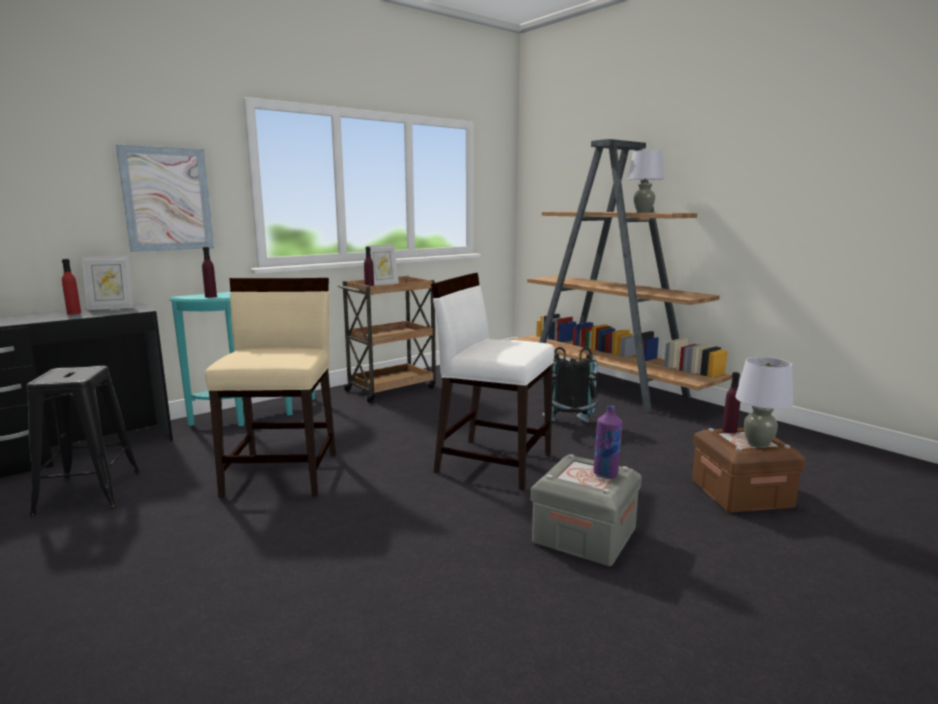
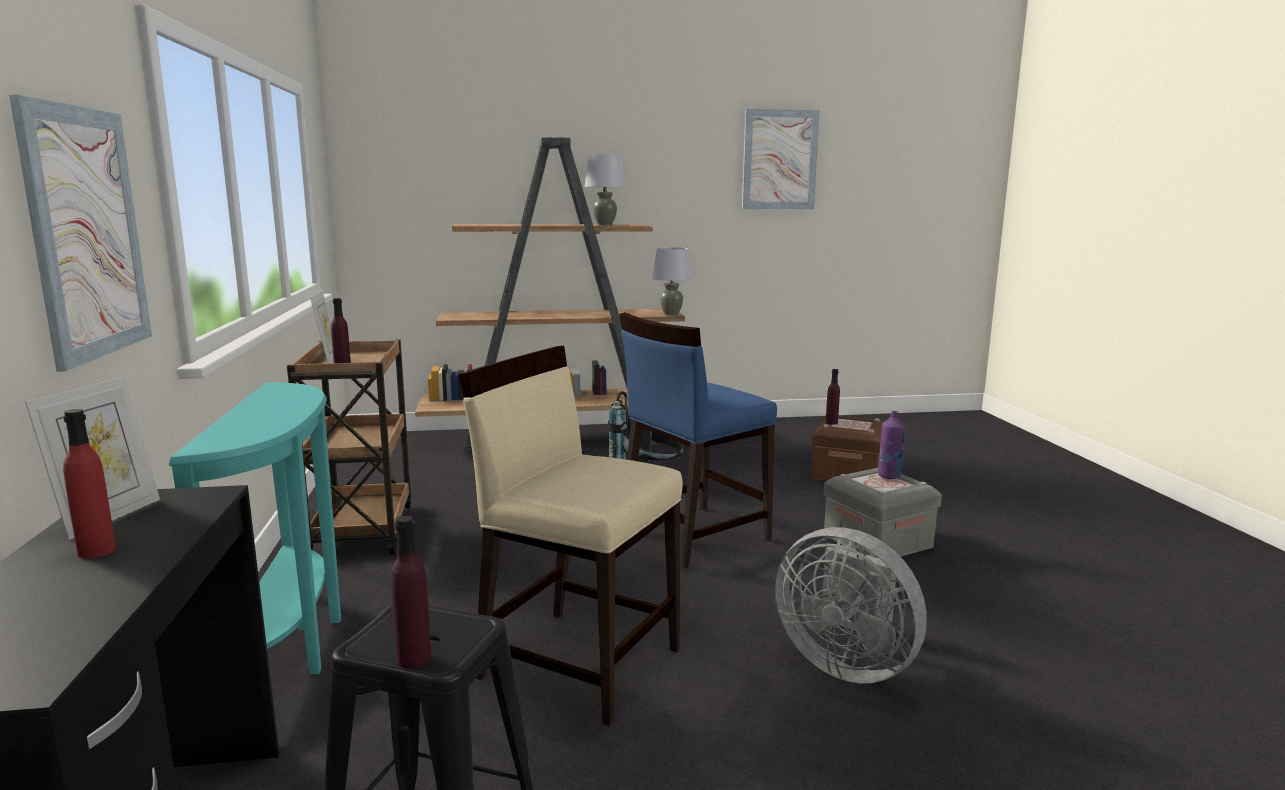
camera: 60 degrees left, 0 degrees up
(211, 296) = (259, 433): purple bottle -> purple bottle (414, 659)
(335, 557) = (846, 663): none -> grey fan
(493, 462) = (692, 535): white chair -> blue chair
(758, 444) = (866, 424): grey table lamp -> grey table lamp (671, 314)
(864, 141) = (779, 160): none -> picture

